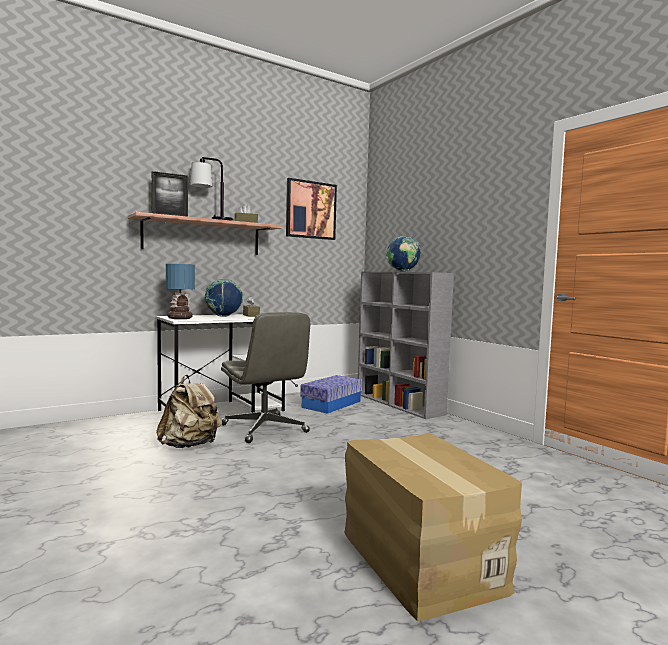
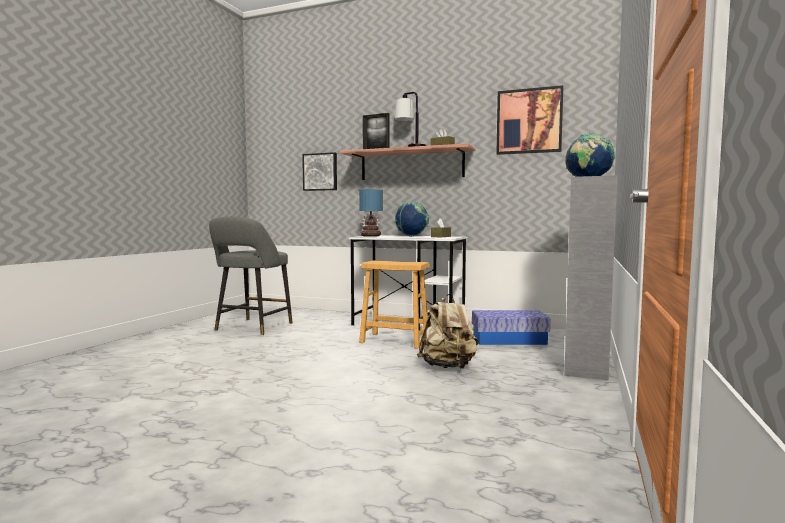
camera: 55 degrees right, 0 degrees up
(64, 465) = (252, 328): none -> grey stool
(73, 232) = (320, 172): none -> picture
(190, 446) = (323, 336): beige backpack -> beige backpack (448, 367)
(265, 429) = (395, 340): grey office chair -> brown stool
(419, 560) = (201, 438): cardboard box -> none

